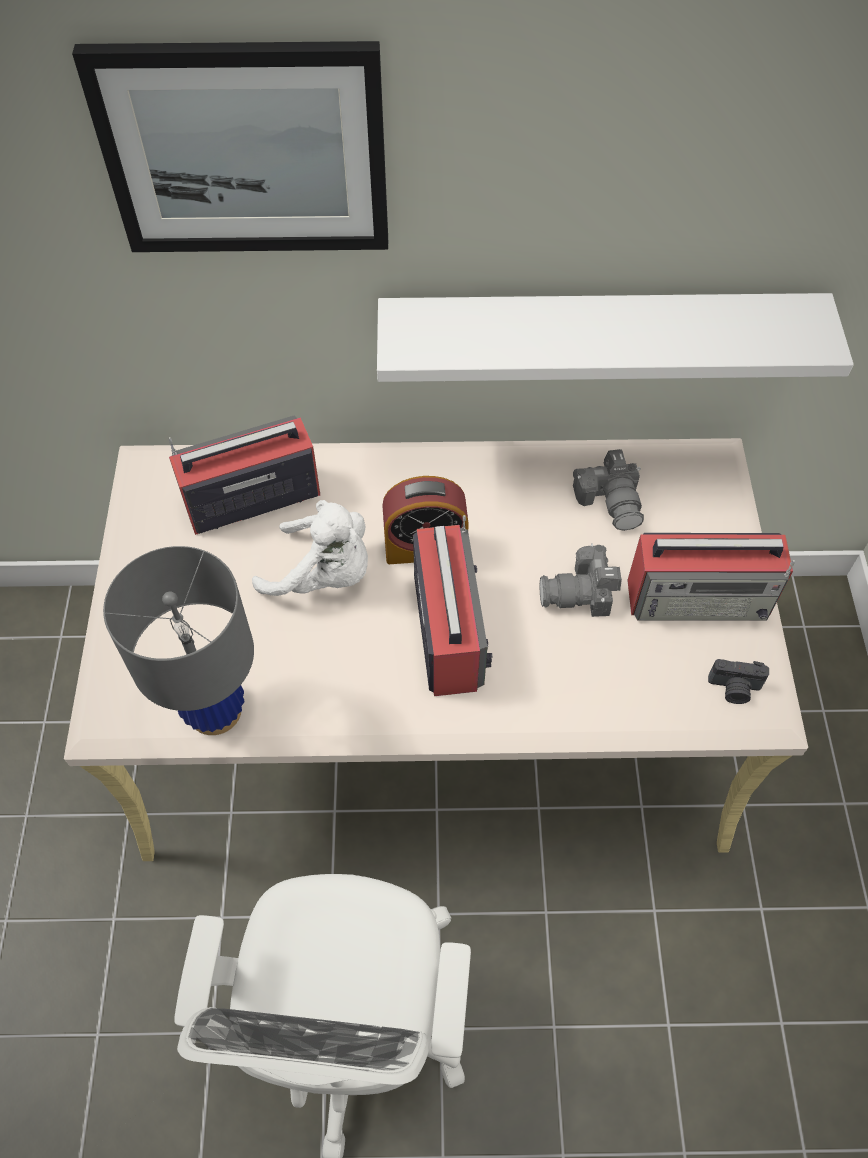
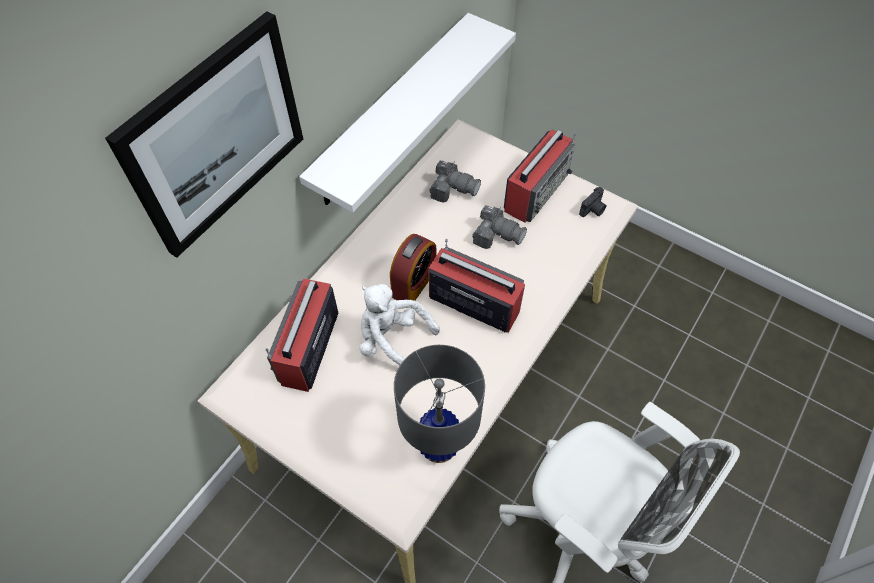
camera: 55 degrees left, 0 degrees up
(324, 575) = (393, 340): white plush toy -> white plush toy turned 120 degrees counterclockwise
(581, 593) = (497, 234): camera -> camera turned 90 degrees counterclockwise

